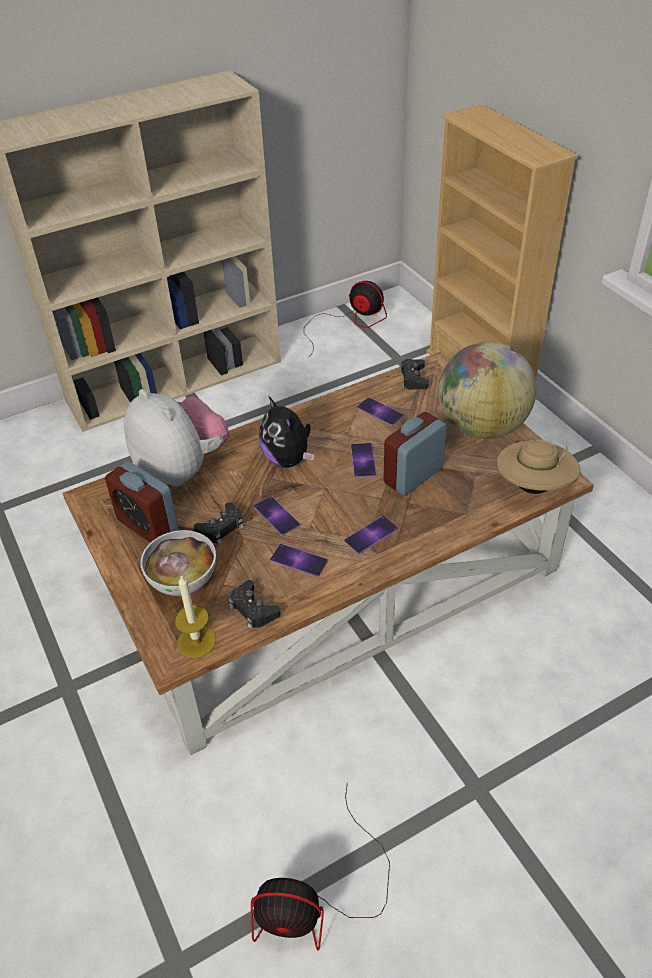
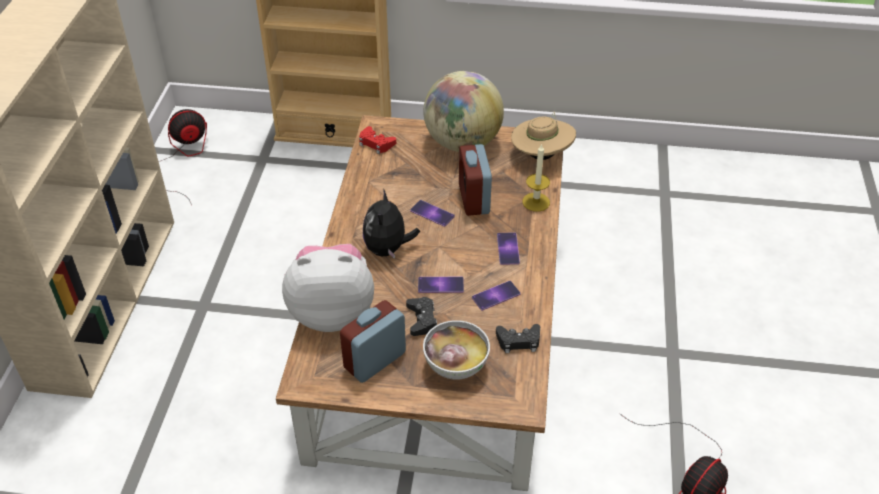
camera: 55 degrees left, 0 degrees up
(148, 525) = (375, 360): alarm clock -> alarm clock turned 150 degrees clockwise
(196, 641) = (520, 385): candle -> candle (536, 202)
(288, 459) = (388, 249): plush toy -> plush toy turned 90 degrees clockwise
(380, 412) = (391, 178): phone -> none
(413, 378) = (376, 143): black game controller -> red game controller

